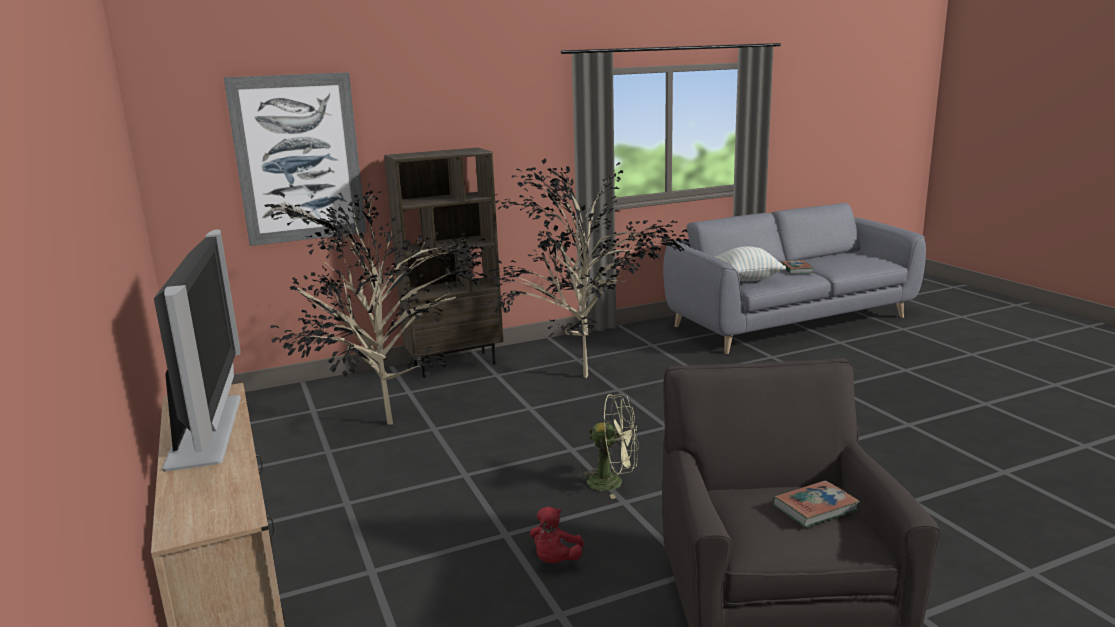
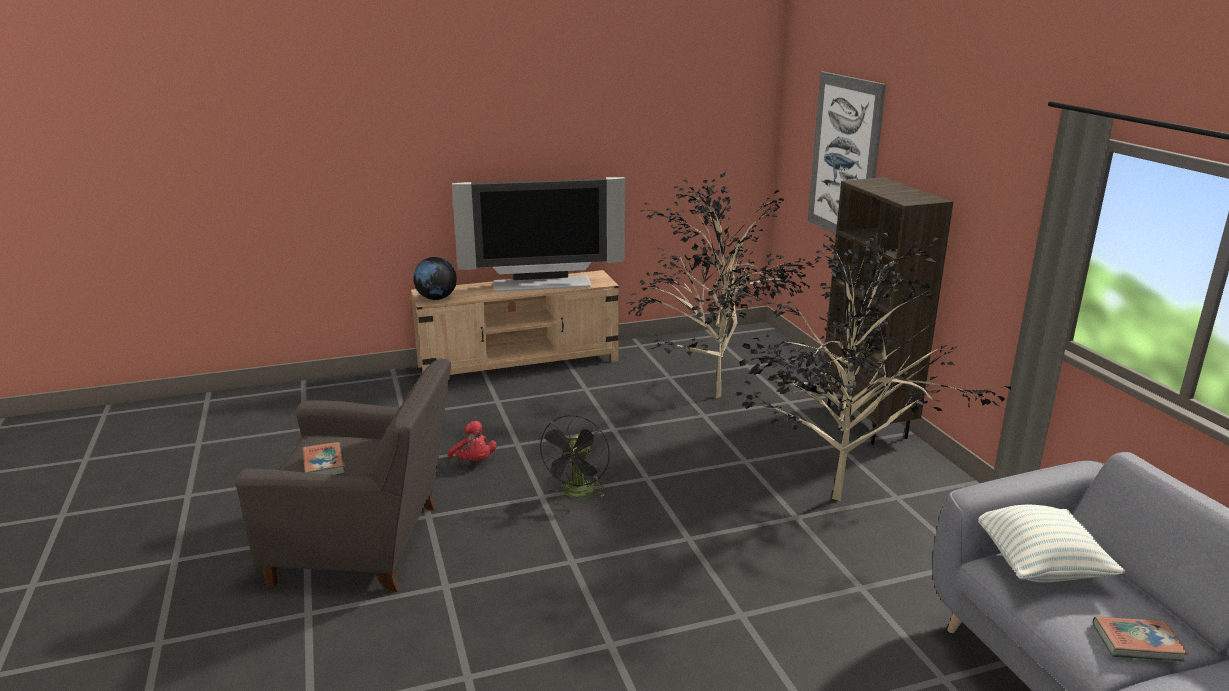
camera: 95 degrees right, 5 degrees up
(230, 511) = (436, 298): none -> globe
(555, 560) = (474, 461): red plush toy -> red plush toy turned 150 degrees counterclockwise
(613, 482) = (577, 494): green fan -> black fan

